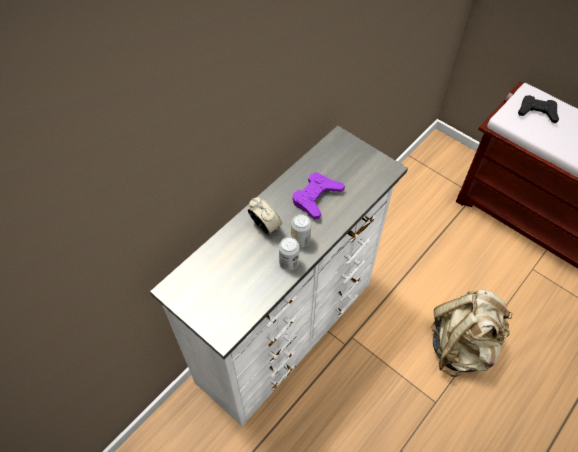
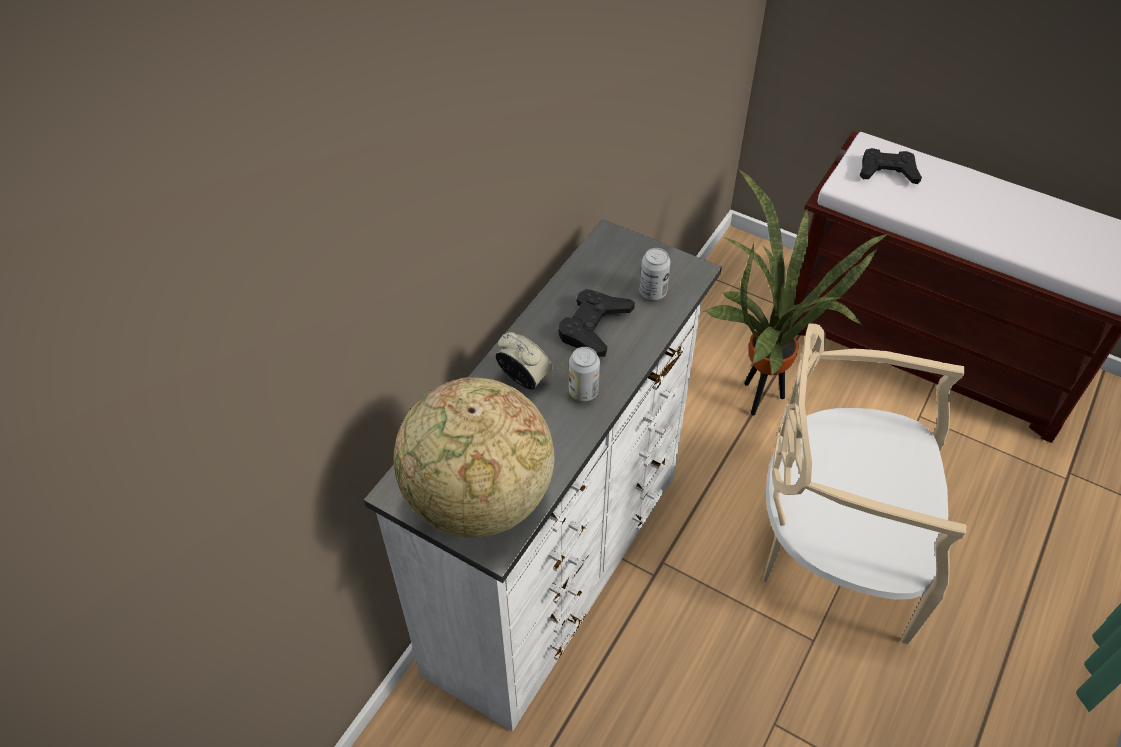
camera: 10 degrees left, 5 degrees down
(219, 303) = (478, 500): none -> globe
(289, 263) = (573, 426): can -> can (653, 292)
(316, 197) = (593, 327): purple game controller -> black game controller
(433, 241) = (760, 396): none -> potted plant
(461, 346) = (835, 548): beige backpack -> beige chair

